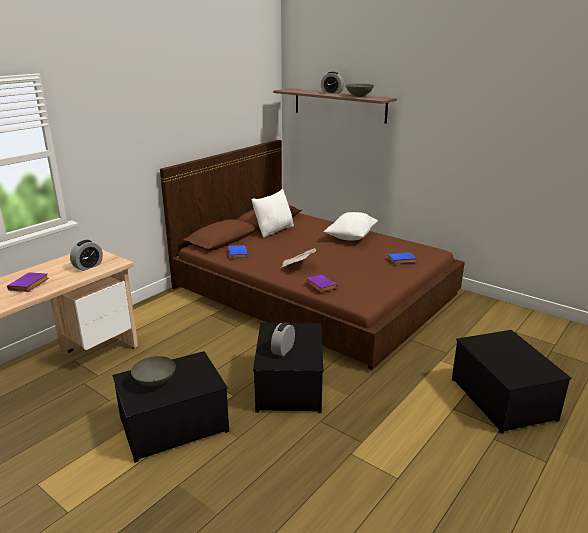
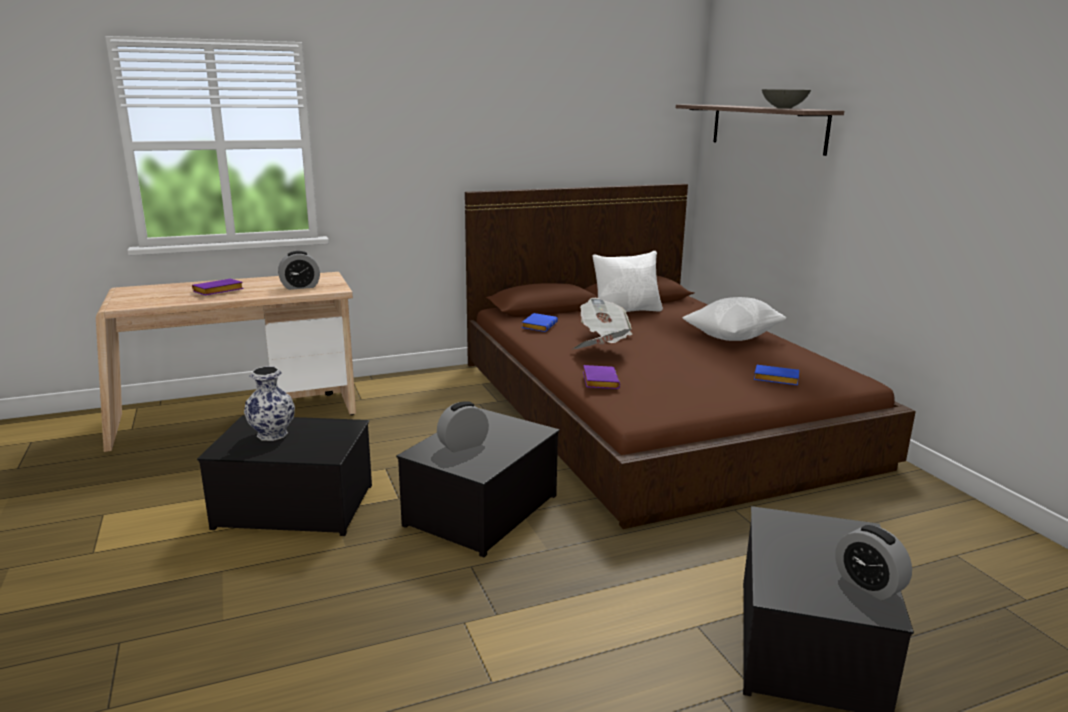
camera: 30 degrees right, 5 degrees down
(155, 381) = (273, 434): grey bowl -> vase
(283, 251) = (605, 334): none -> newspaper
(332, 93) = (753, 106): alarm clock -> alarm clock (868, 585)

